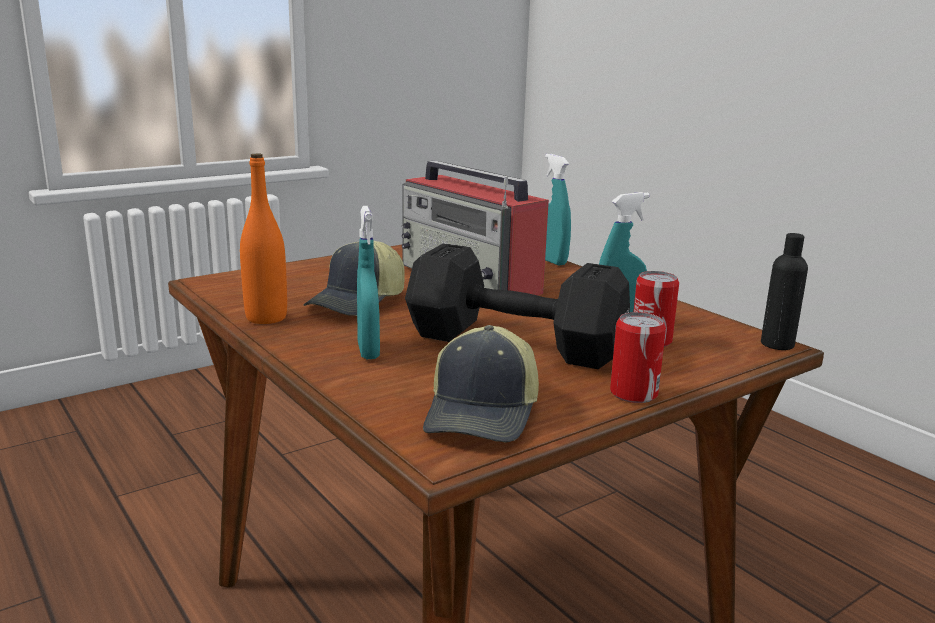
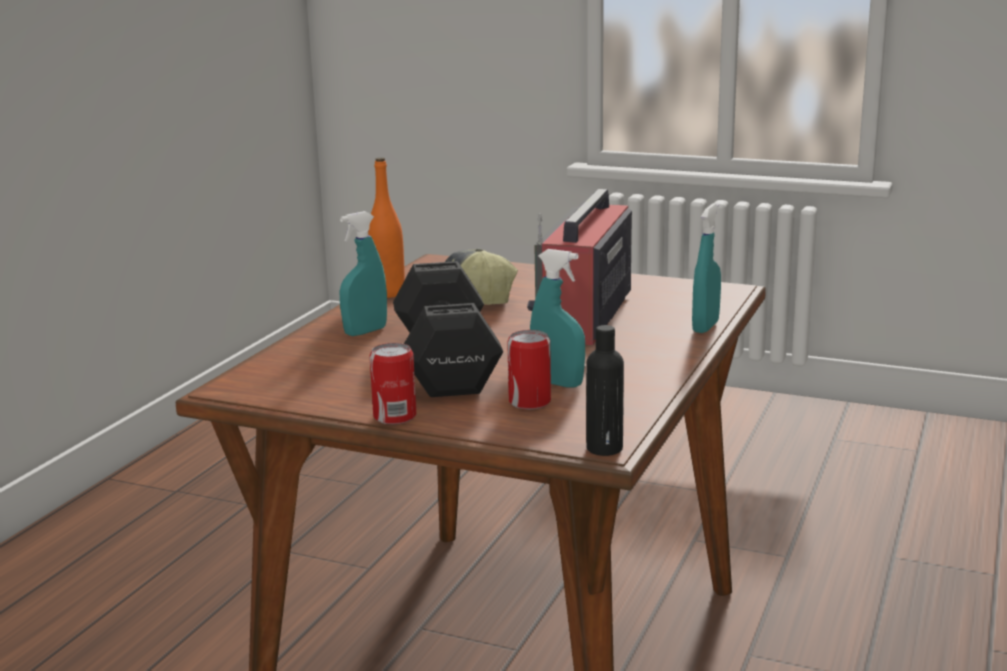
camera: 60 degrees right, 0 degrees up
(484, 414) = (298, 384): cap -> none

